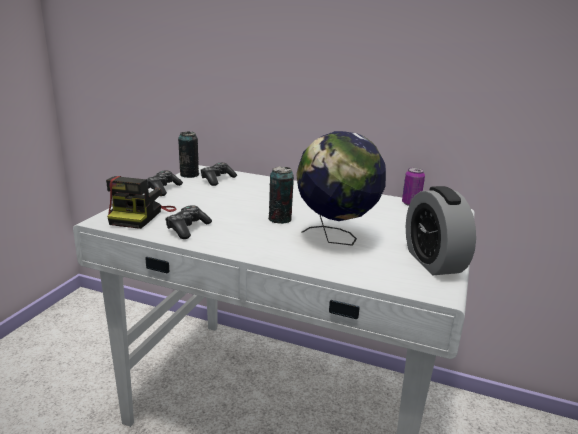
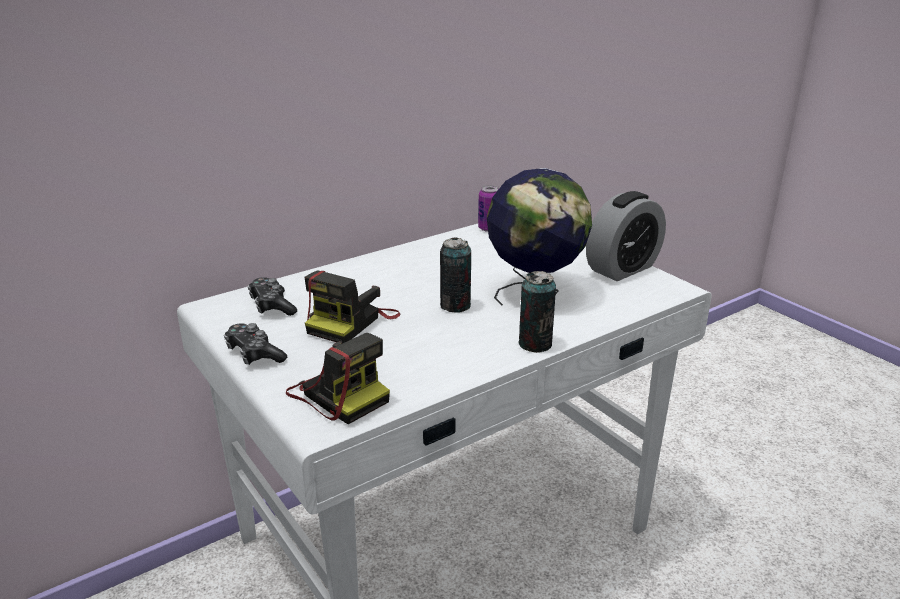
camera: 55 degrees left, 5 degrees up
(187, 228) = (420, 370): game controller -> none
(189, 175) = (223, 320): can -> can (535, 344)
(223, 199) = (351, 322): none -> camera
(433, 261) = (622, 269): alarm clock -> alarm clock turned 60 degrees counterclockwise

